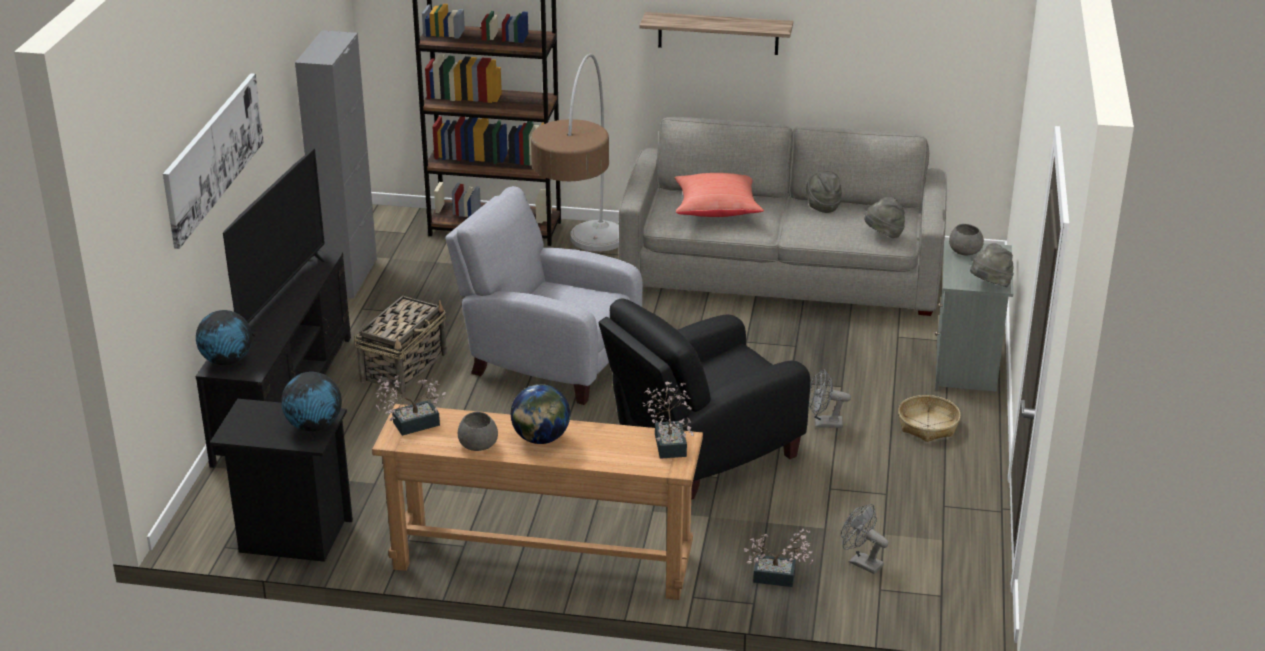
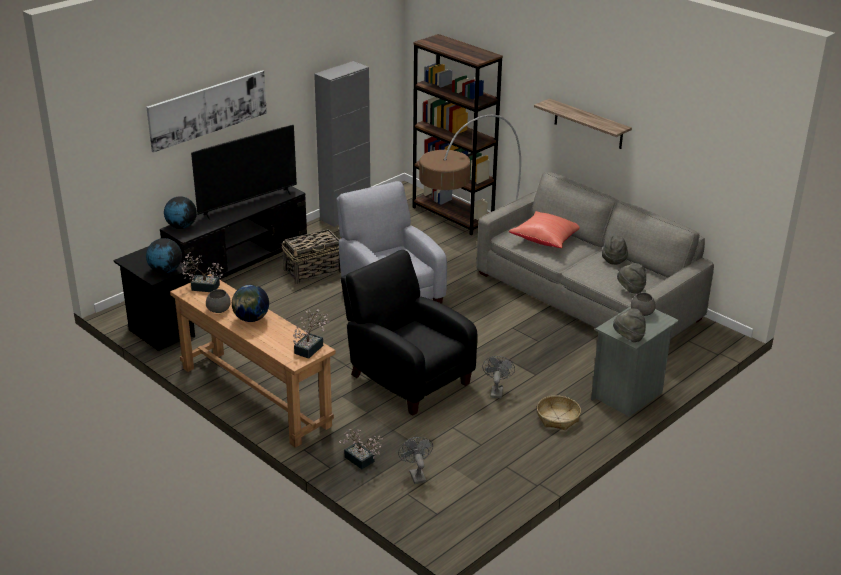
camera: 35 degrees right, 0 degrees up
(701, 452) = (407, 377): black armchair -> black armchair turned 45 degrees clockwise
(823, 424) = (496, 390): grey fan -> grey fan turned 60 degrees clockwise

